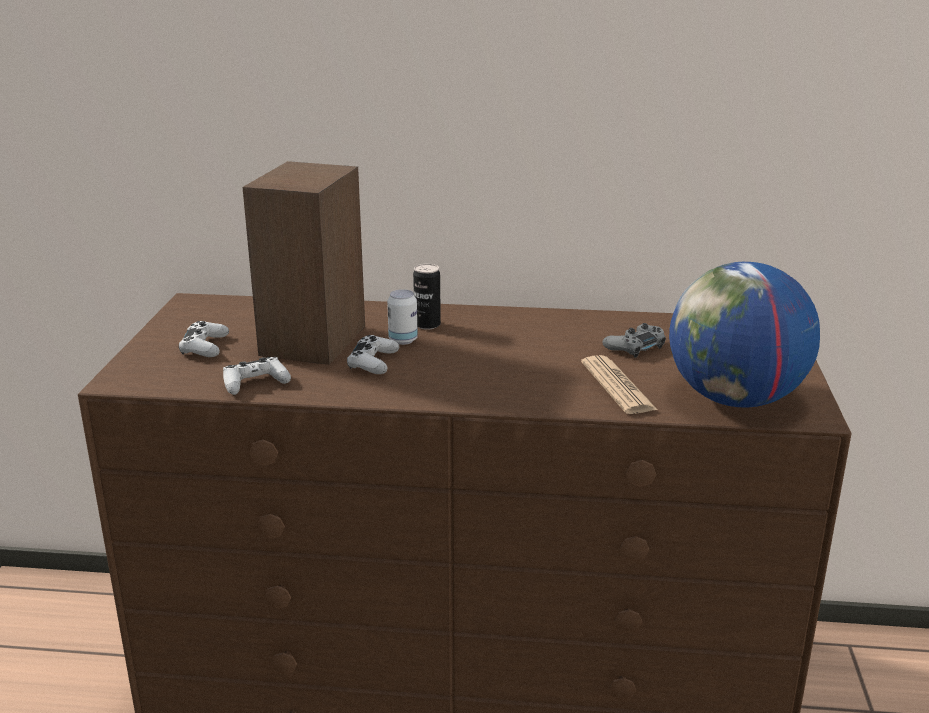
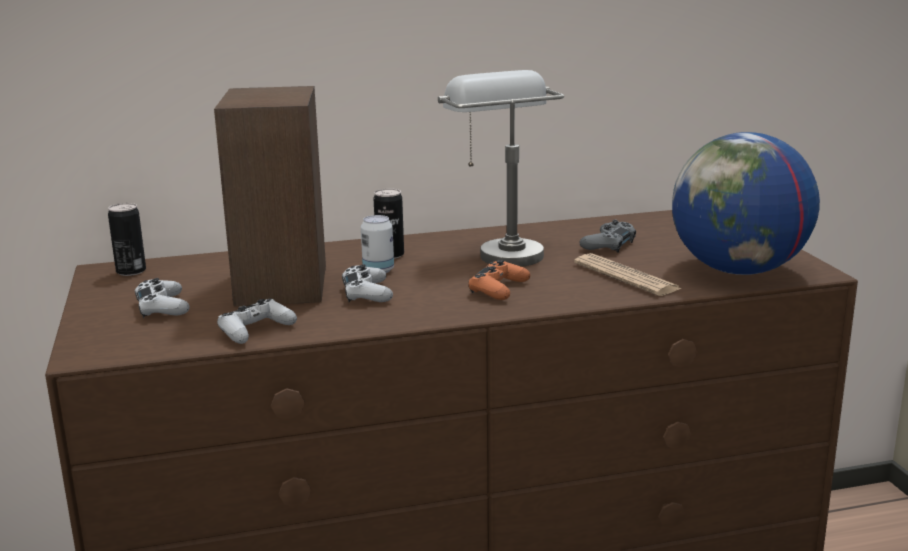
camera: 20 degrees left, 5 degrees down
(210, 306) = (131, 271): none -> can
(488, 378) = (498, 289): none -> orange game controller
(528, 336) = (500, 250): none -> grey table lamp

